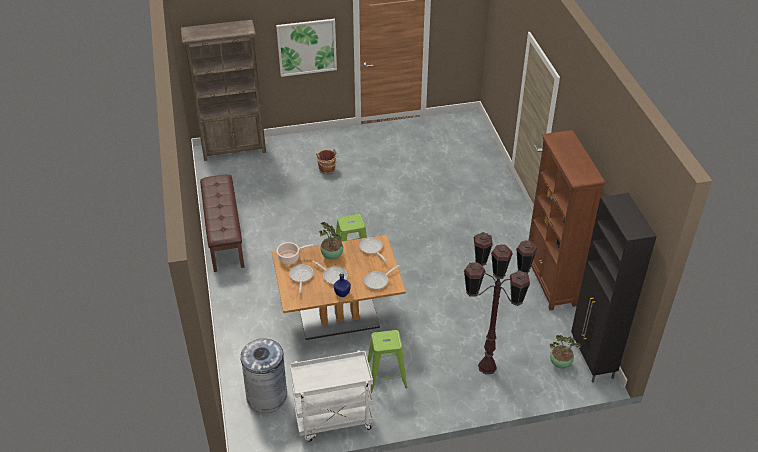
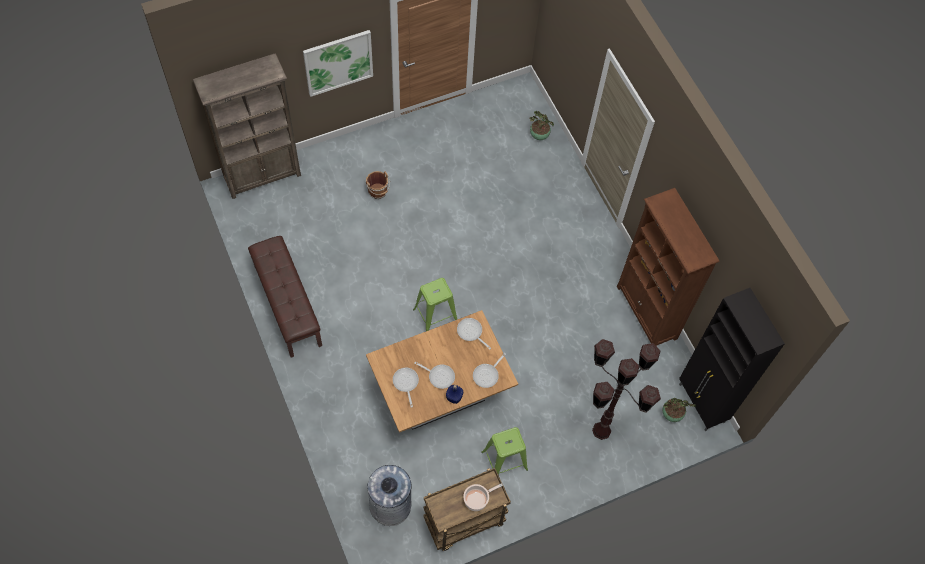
camera: 15 degrees left, 20 degrees up
(290, 258) = (388, 359): cooking pot -> cooking pot (477, 499)
(332, 256) = (432, 350): potted plant -> potted plant (539, 136)
(333, 421) = (464, 522): white cart -> brown cart

